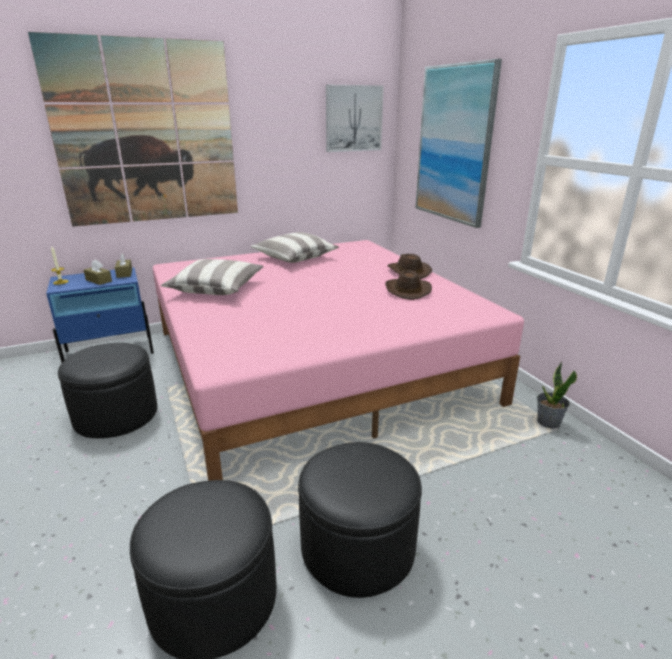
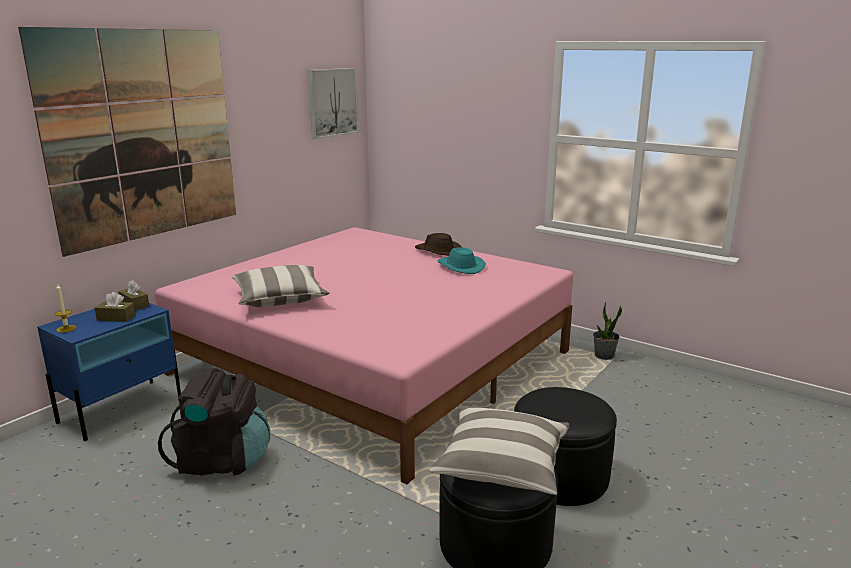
camera: 30 degrees left, 5 degrees down
(116, 414) = (222, 460): black ottoman -> black backpack
(295, 258) = (310, 256): pillow -> pillow (502, 465)
(407, 290) = (460, 267): brown hat -> turquoise hat
(454, 144) = (452, 126): picture -> none

